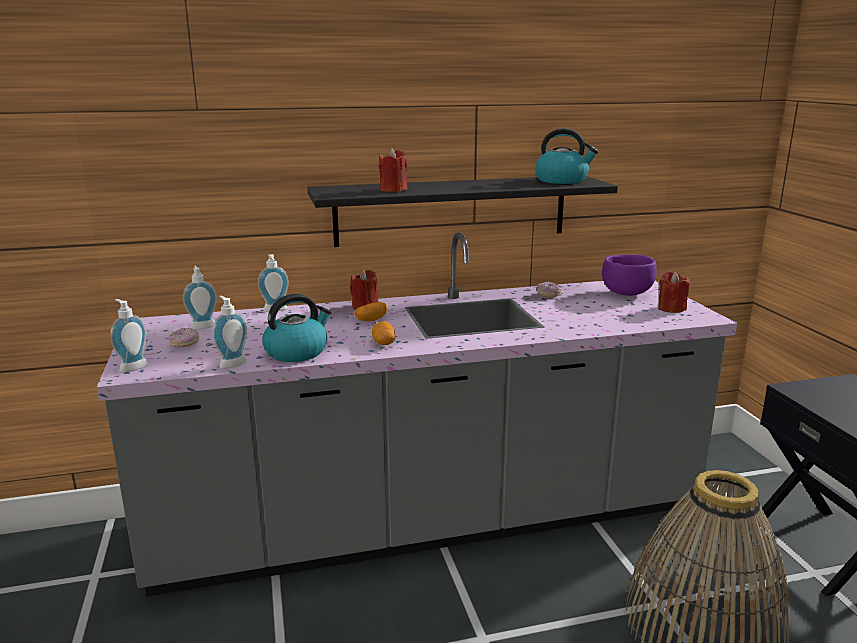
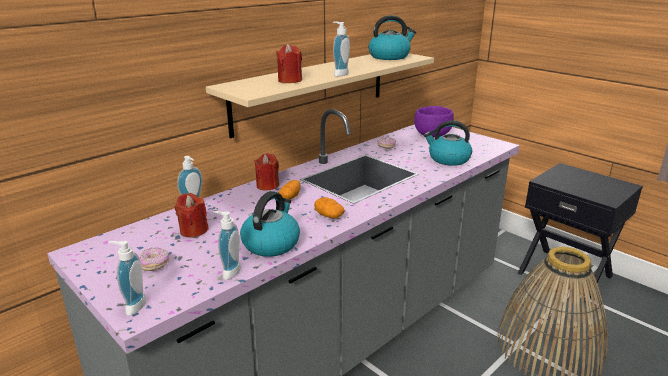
camera: 30 degrees left, 5 degrees up
(203, 325) = (145, 240): soap dispenser -> soap dispenser (339, 74)
(452, 210) = (312, 90): black shelf -> beige shelf
(606, 320) = (448, 159): none -> kettle
(671, 308) = (472, 142): red candle -> red candle (193, 230)

